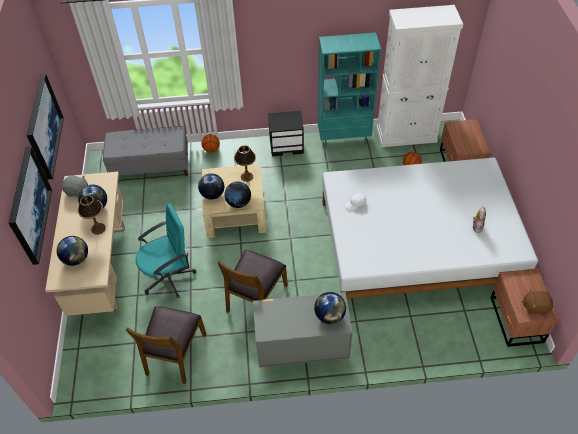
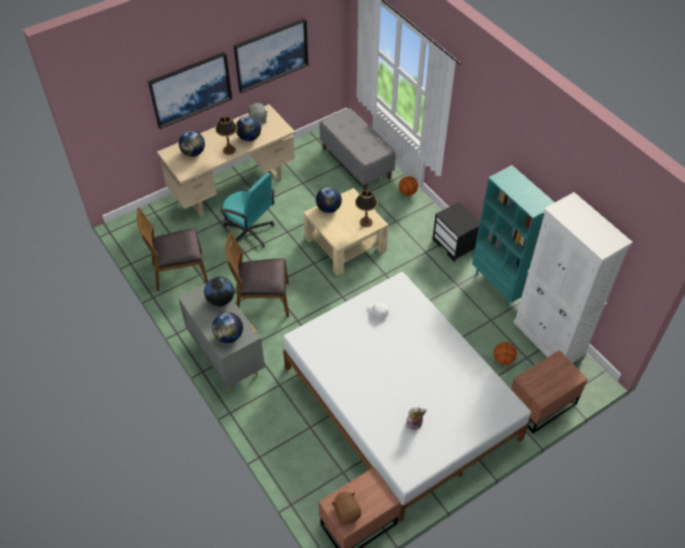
camera: 60 degrees right, 0 degrees up
(238, 203) = (331, 230): globe -> globe (220, 300)

